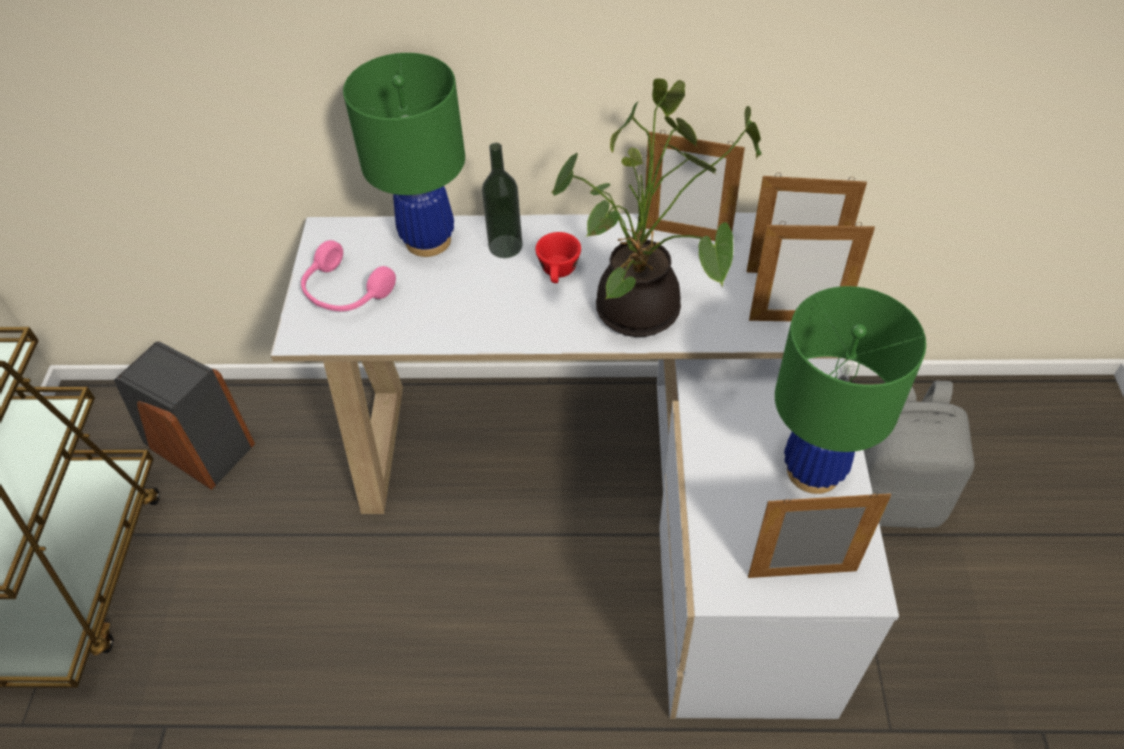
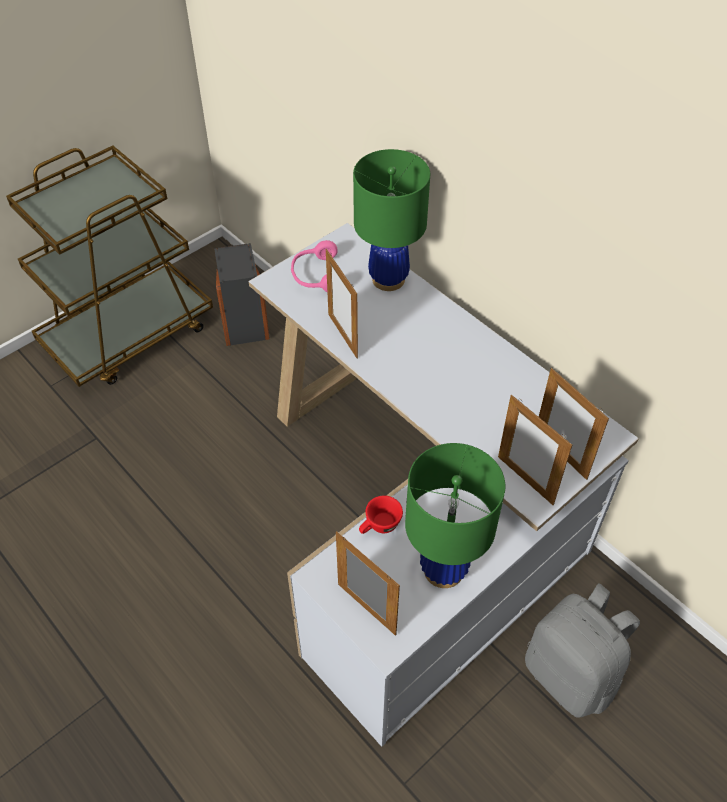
camera: 45 degrees right, 0 degrees up
(505, 246) = (422, 312): bottle -> none
(559, 273) = (431, 348): red cup -> red cup (379, 526)
(644, 314) = (445, 406): potted plant -> none
(686, 235) = (529, 383): picture frame -> picture frame (342, 336)

